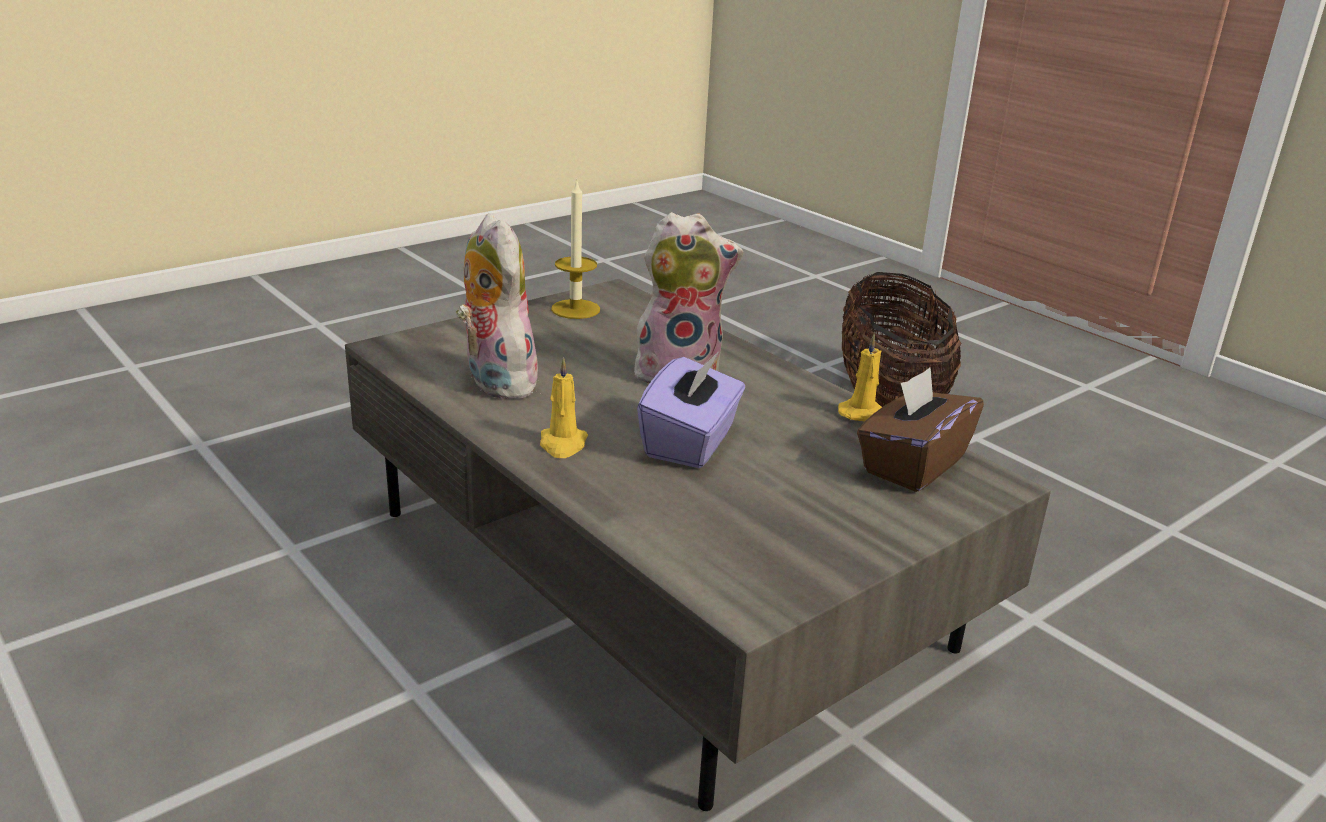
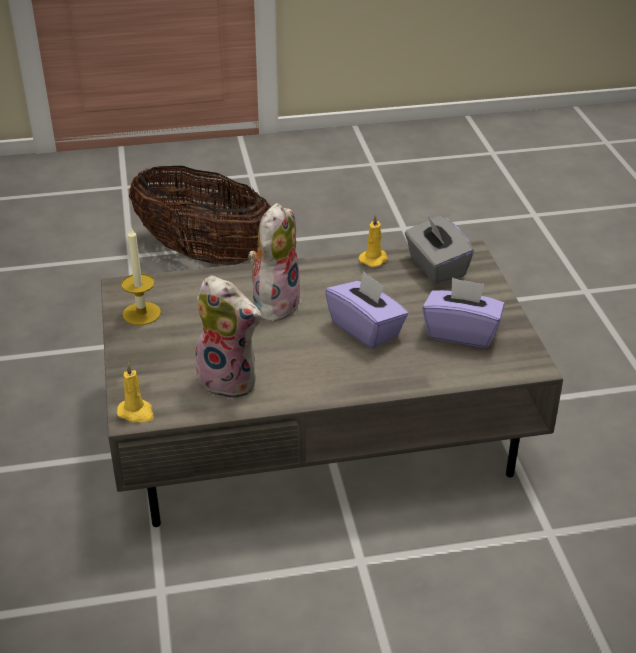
camera: 60 degrees left, 10 degrees up
(495, 381) = (230, 380): plush toy -> plush toy turned 150 degrees counterclockwise
(563, 444) = (336, 376): yellow candle -> yellow candle (136, 413)
(766, 521) = (461, 332): none -> purple tissue box
(912, 465) = (436, 267): brown tissue box -> grey tissue box

